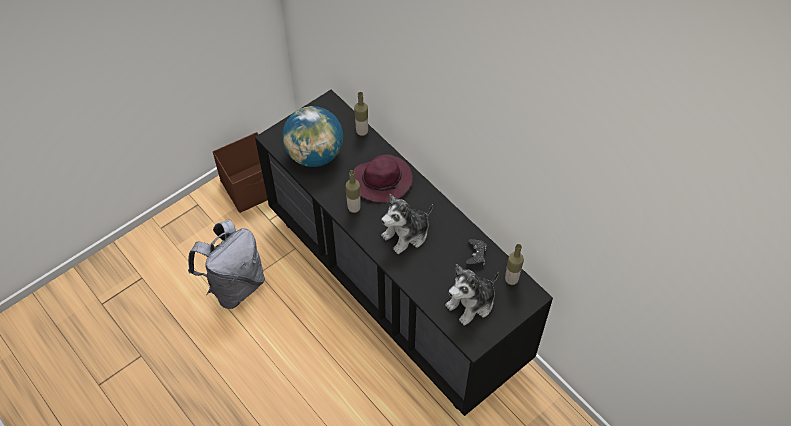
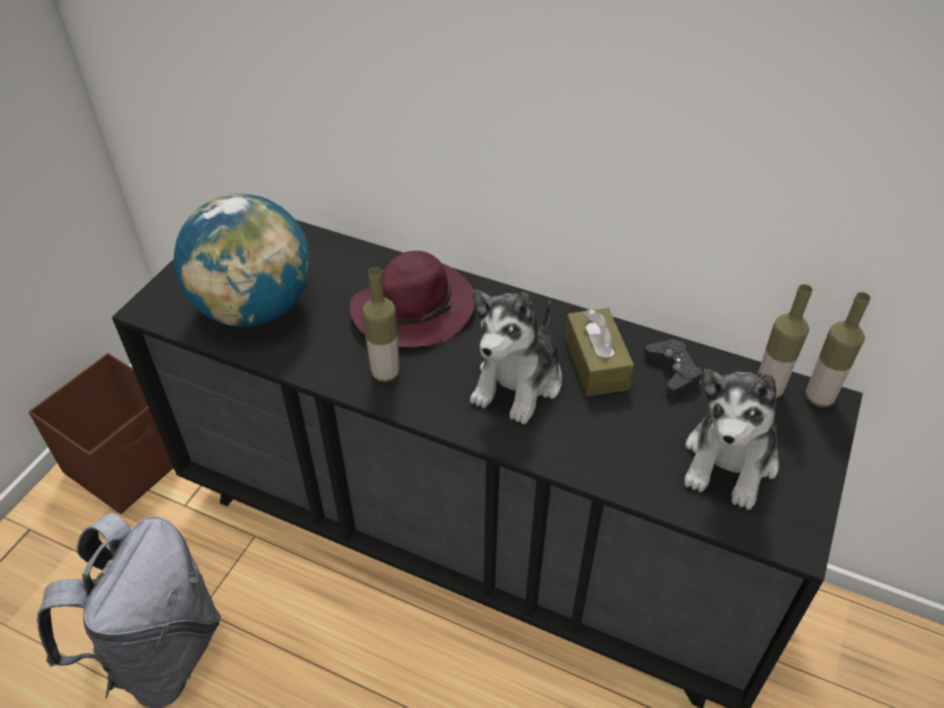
camera: 25 degrees left, 10 degrees down
(362, 132) = (329, 246): bottle -> bottle (819, 398)
(445, 238) = (596, 363): none -> brown tissue box

